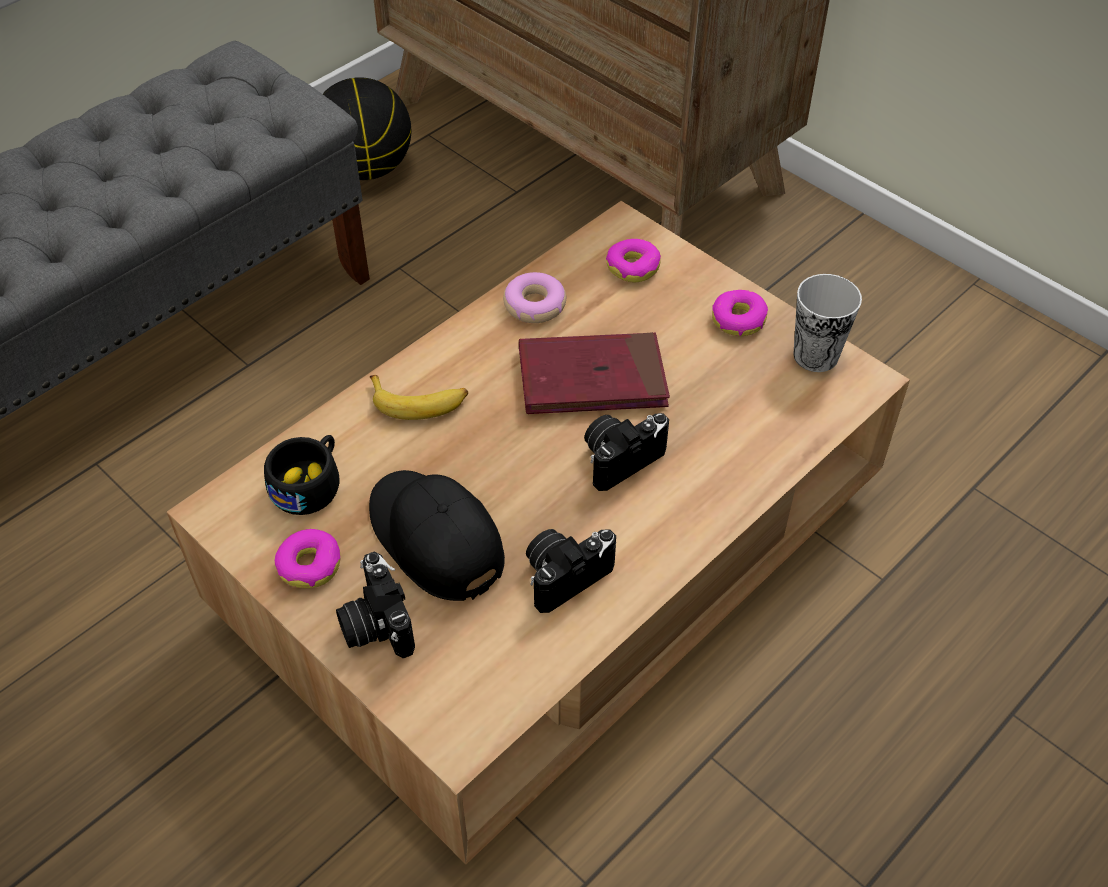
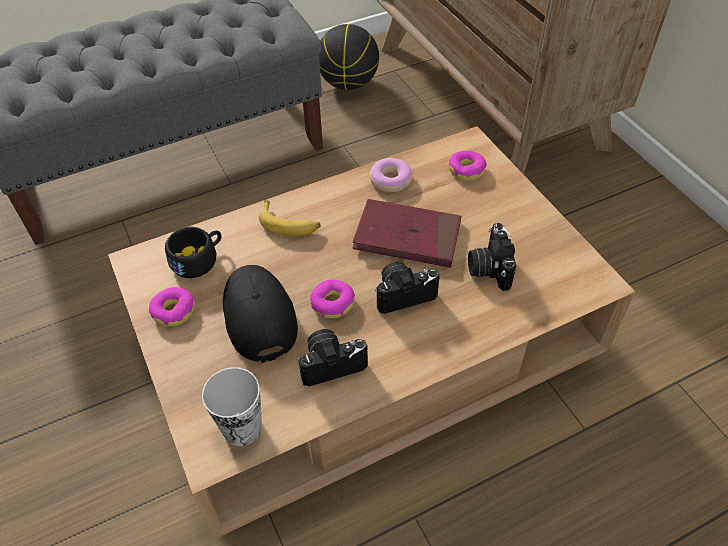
camera: 20 degrees right, 0 degrees up
(375, 624) = (195, 361): camera -> camera (488, 268)
(738, 320) = (524, 221): donut -> donut (332, 303)
(815, 355) = (571, 258): cup -> cup (242, 428)

